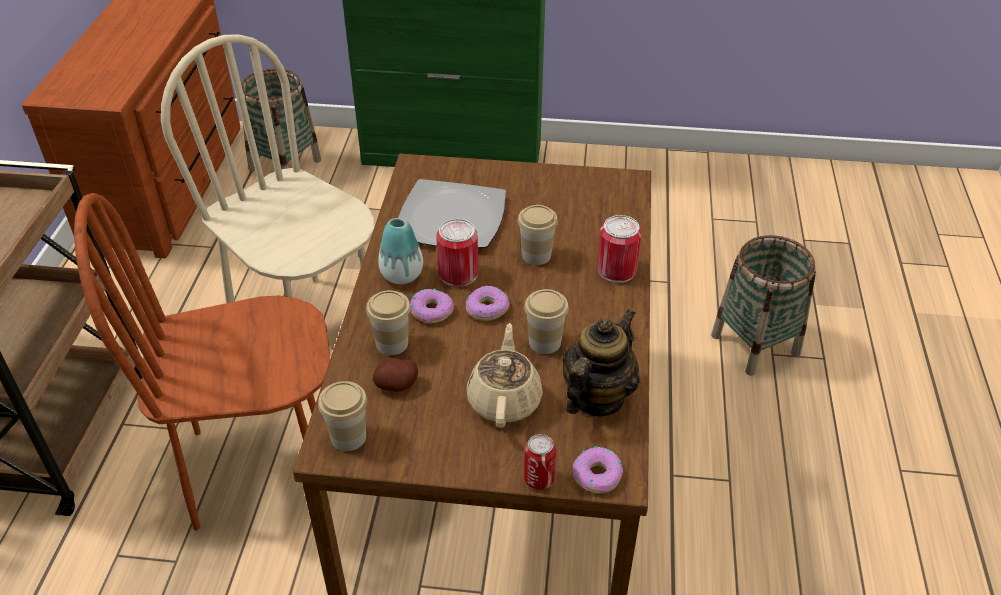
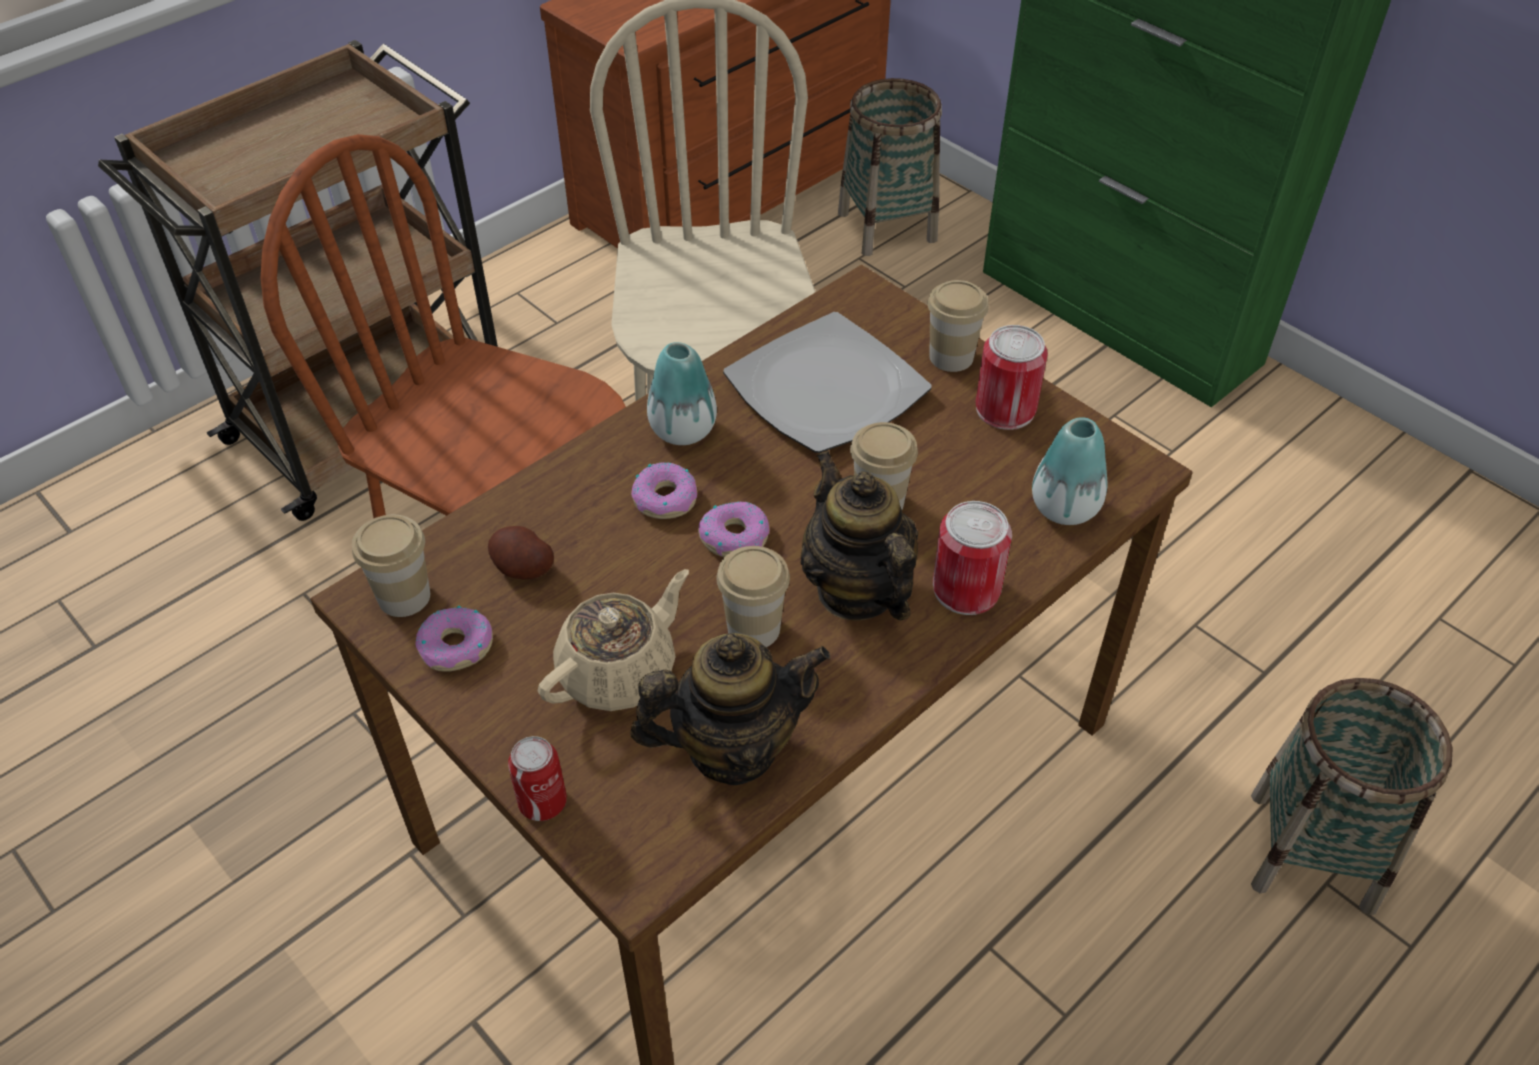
camera: 40 degrees right, 5 degrees up
(392, 343) = (575, 512): cup -> cup (951, 357)
(458, 274) = (751, 469): can -> can (1005, 409)
(570, 298) = (856, 590): none -> teapot
(597, 475) = (615, 851): donut -> donut (456, 646)
(618, 213) = (1064, 508): none -> vase

